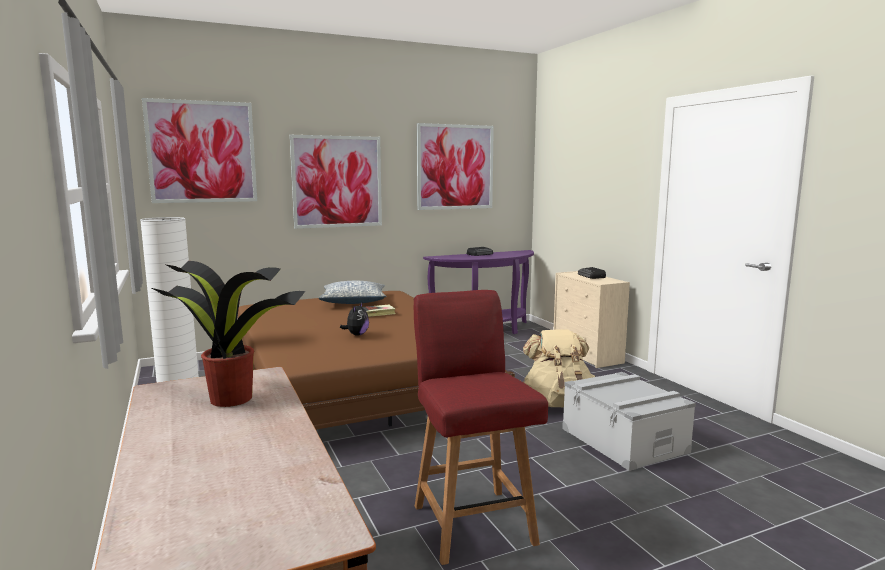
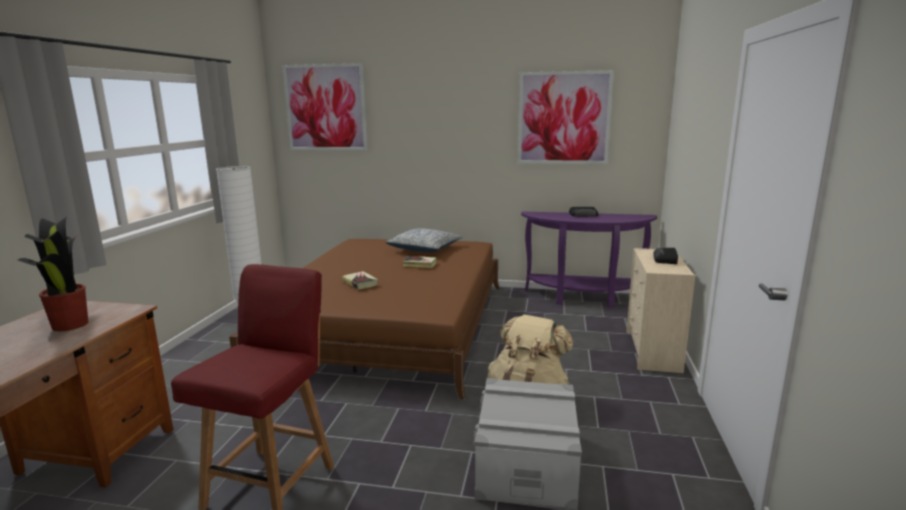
camera: 35 degrees right, 5 degrees up
(337, 182) = (437, 133): picture -> none
(356, 334) = (360, 283): plush toy -> book

